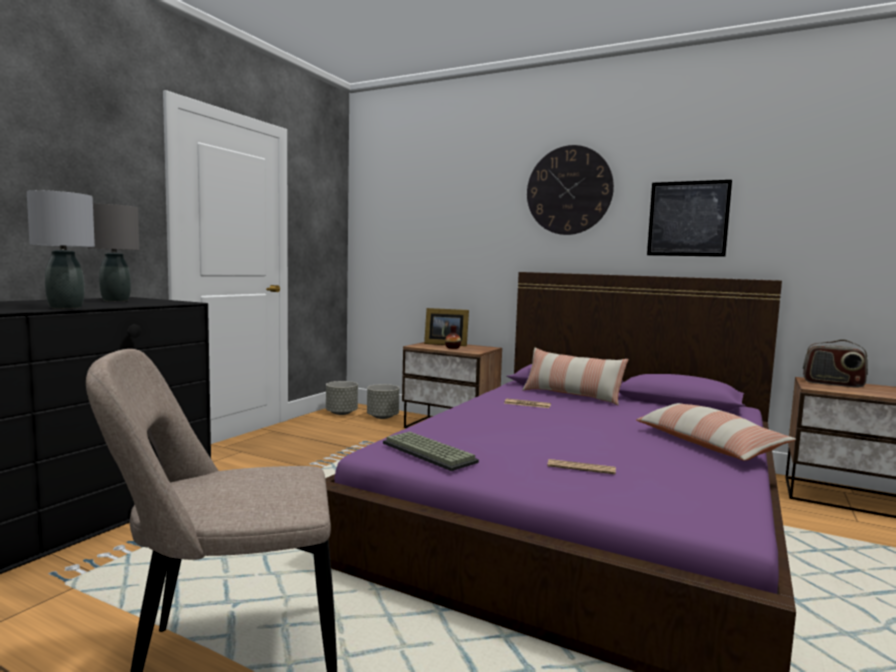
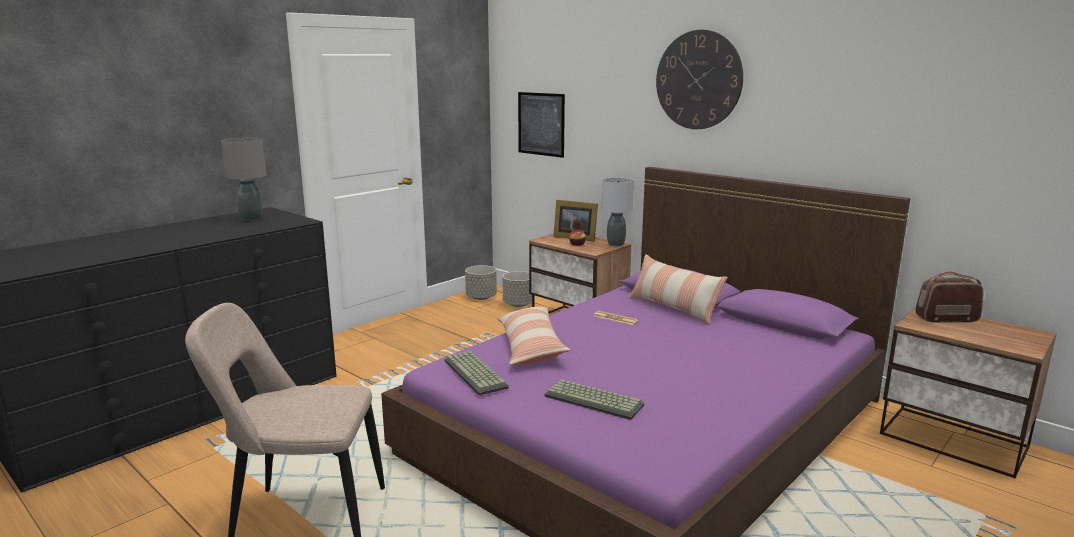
camera: 15 degrees right, 10 degrees up
(65, 307) = (205, 239): grey table lamp -> grey table lamp (615, 244)
(581, 468) = (595, 400): newspaper -> keyboard
(688, 219) = (818, 120): picture -> picture (541, 124)
(707, 445) = (747, 382): pillow -> pillow (530, 346)
(832, 384) = (946, 319): radio -> radio turned 135 degrees clockwise

